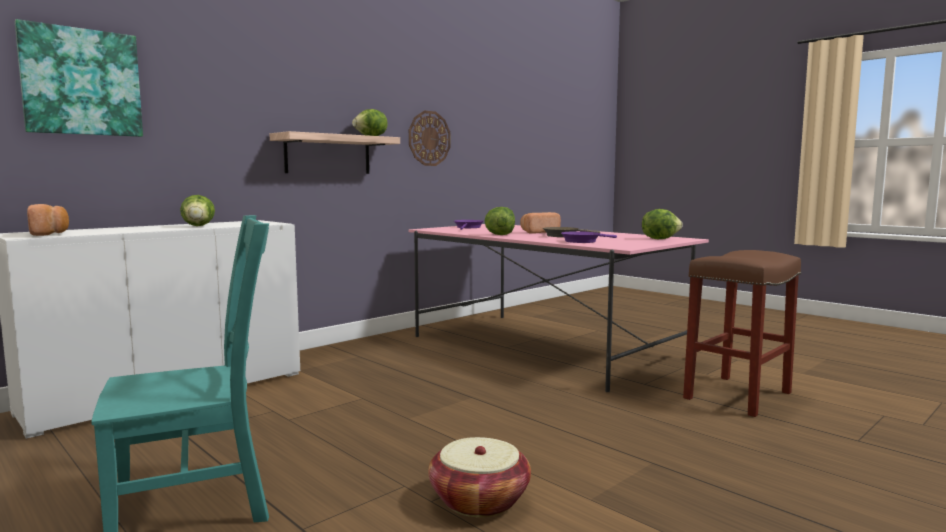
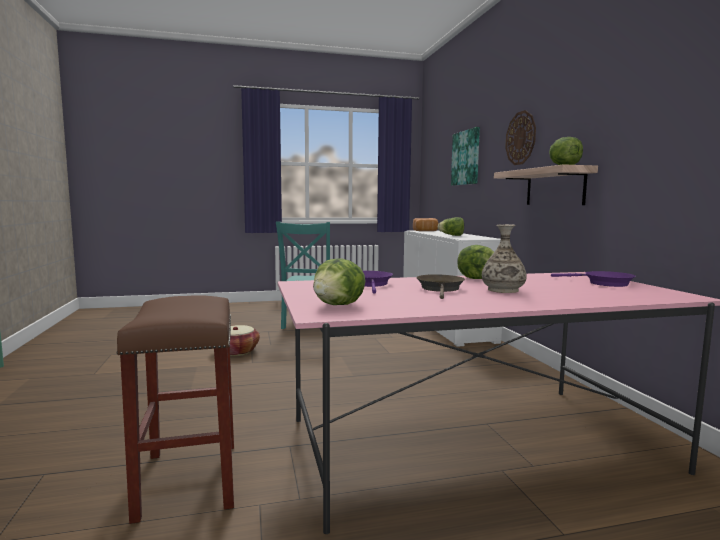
camera: 120 degrees right, 0 degrees up
(429, 138) = (663, 154): wall clock -> wall clock (521, 138)
(538, 232) = (502, 290): bread -> vase

